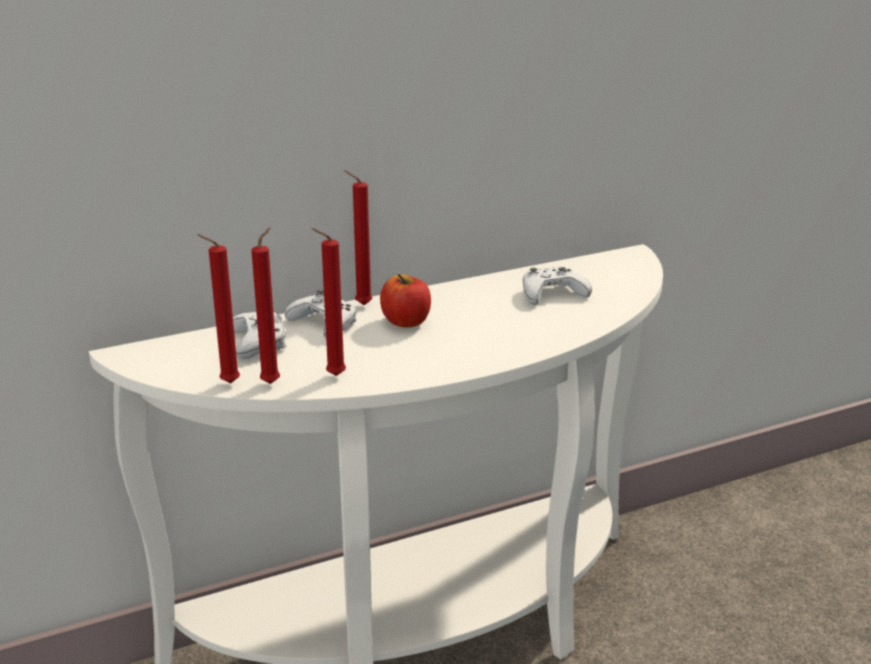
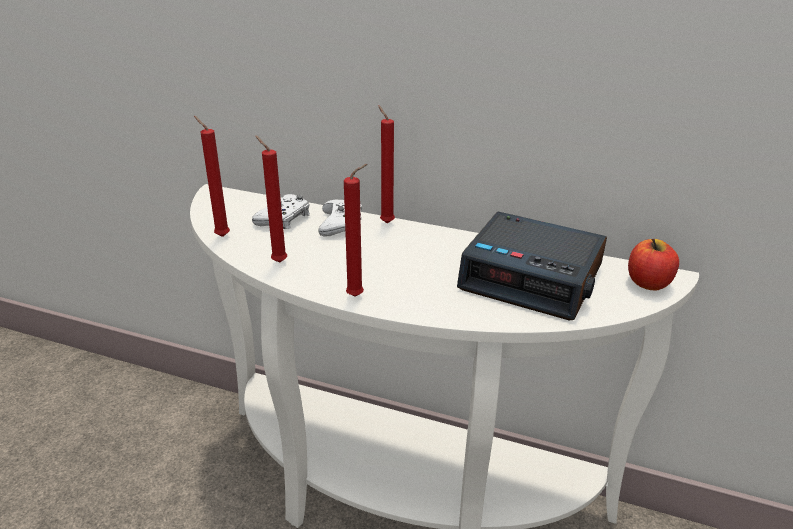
camera: 45 degrees right, 5 degrees up
(273, 382) = (242, 248): red candle -> red candle (358, 296)
(406, 322) = (389, 247): apple -> apple (648, 283)
(552, 293) = (533, 277): white game controller -> alarm clock

